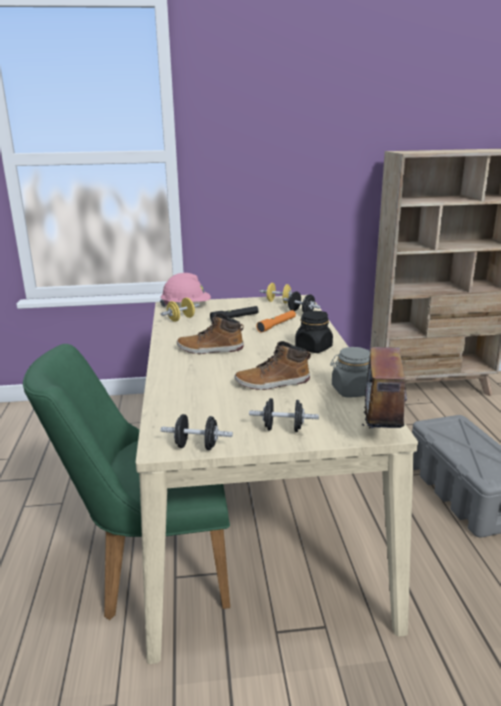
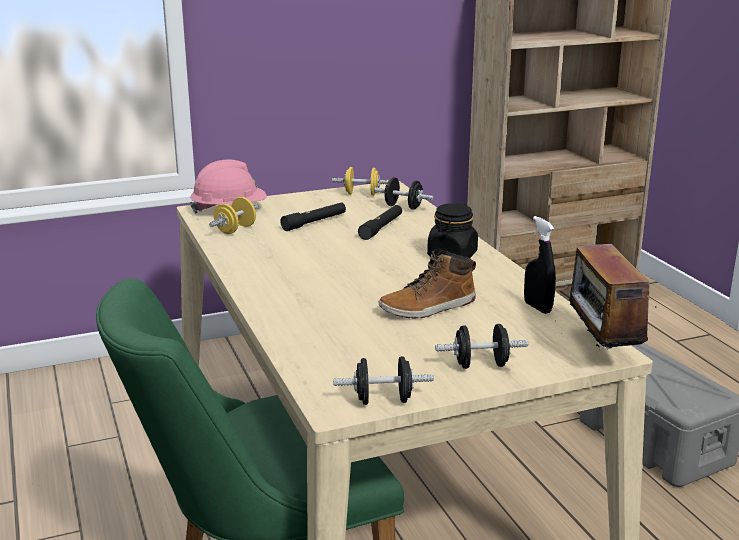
camera: 15 degrees left, 0 degrees up
(210, 349) = (310, 270): boot -> none
(277, 325) = (381, 228): orange flashlight -> black flashlight
(352, 391) = (537, 307): grey jar -> black spray bottle

